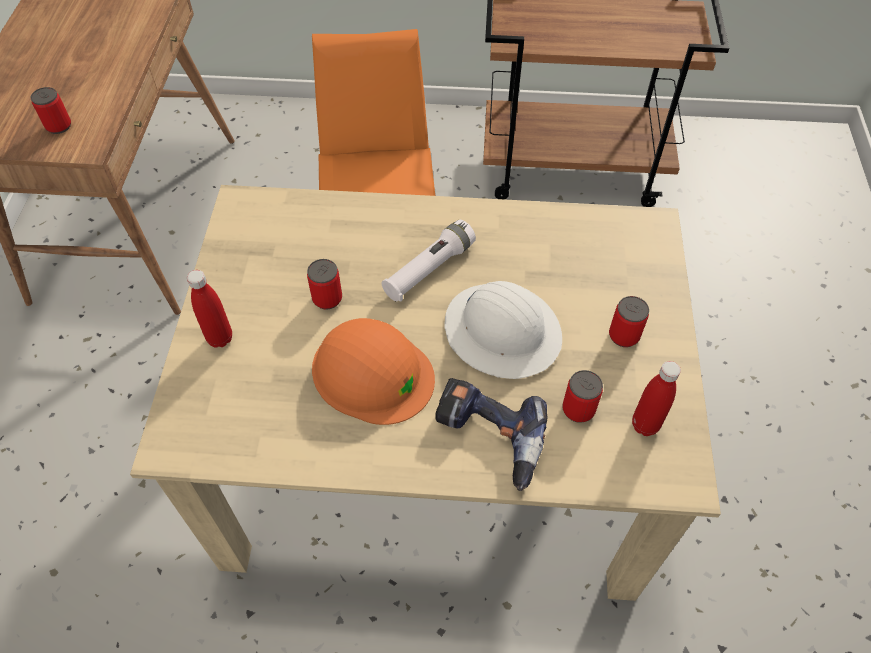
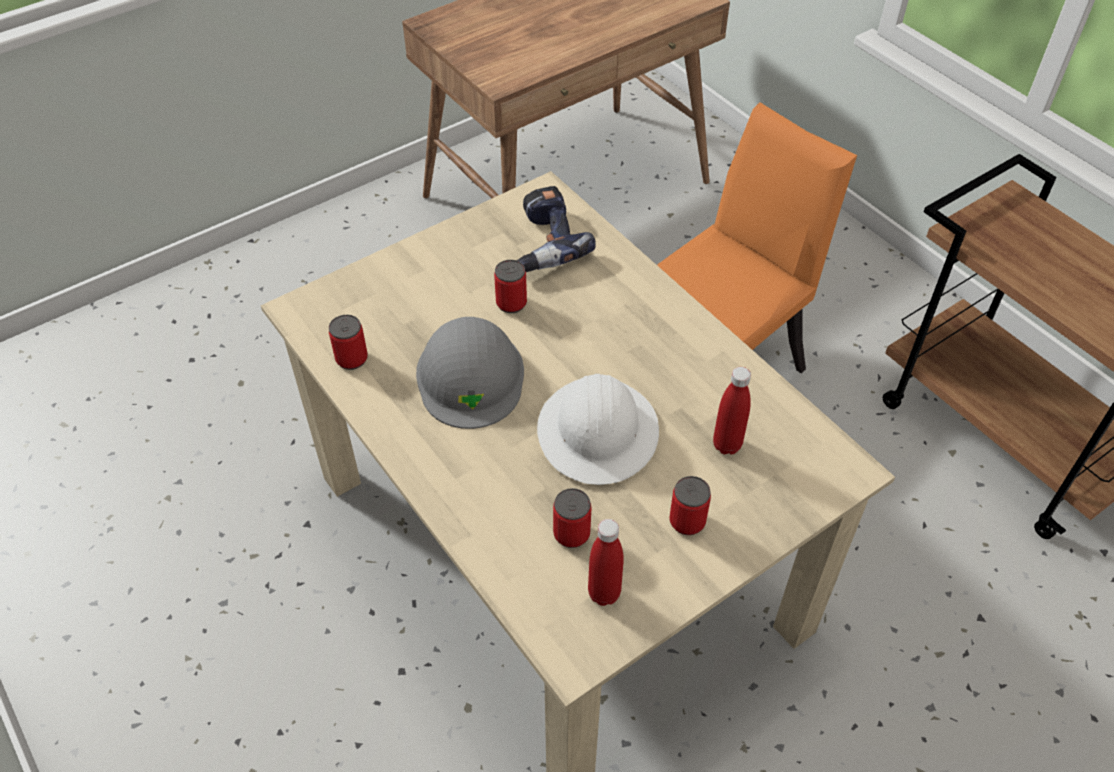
camera: 50 degrees right, 5 degrees down
(59, 126) = (501, 55): can -> can (351, 359)
(220, 338) = (412, 270): red bottle -> red bottle (727, 445)
(372, 372) = (470, 376): orange hard hat -> grey hard hat
(429, 269) = (609, 344): white flashlight -> none
(488, 438) = (481, 488): power drill -> power drill (543, 243)

